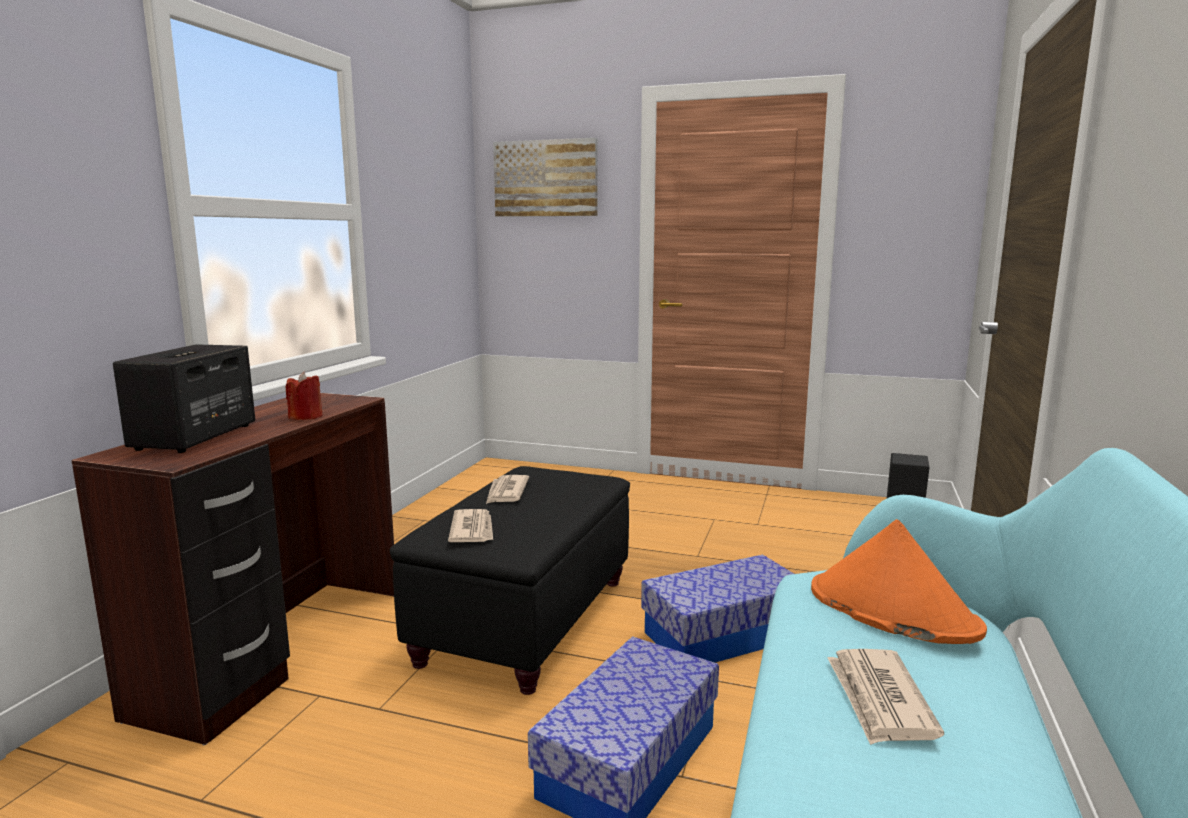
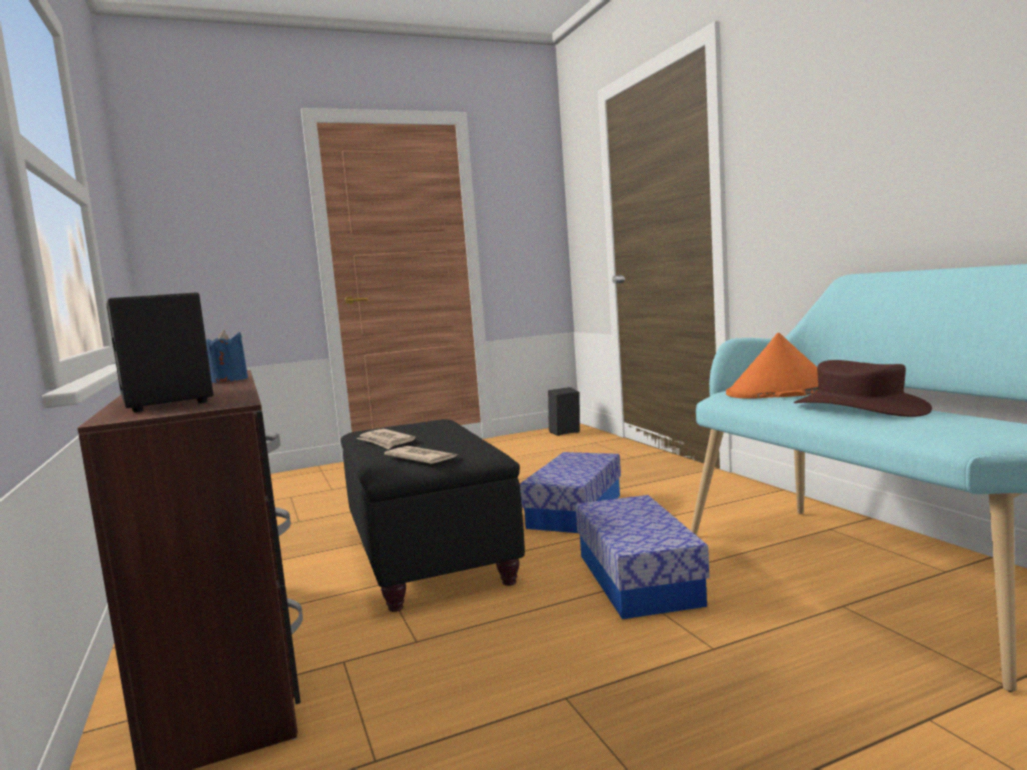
camera: 40 degrees left, 5 degrees down
(306, 417) = (229, 380): red candle -> blue candle
(546, 178) = (209, 189): picture -> none
(879, 700) = (859, 407): newspaper -> brown hat

